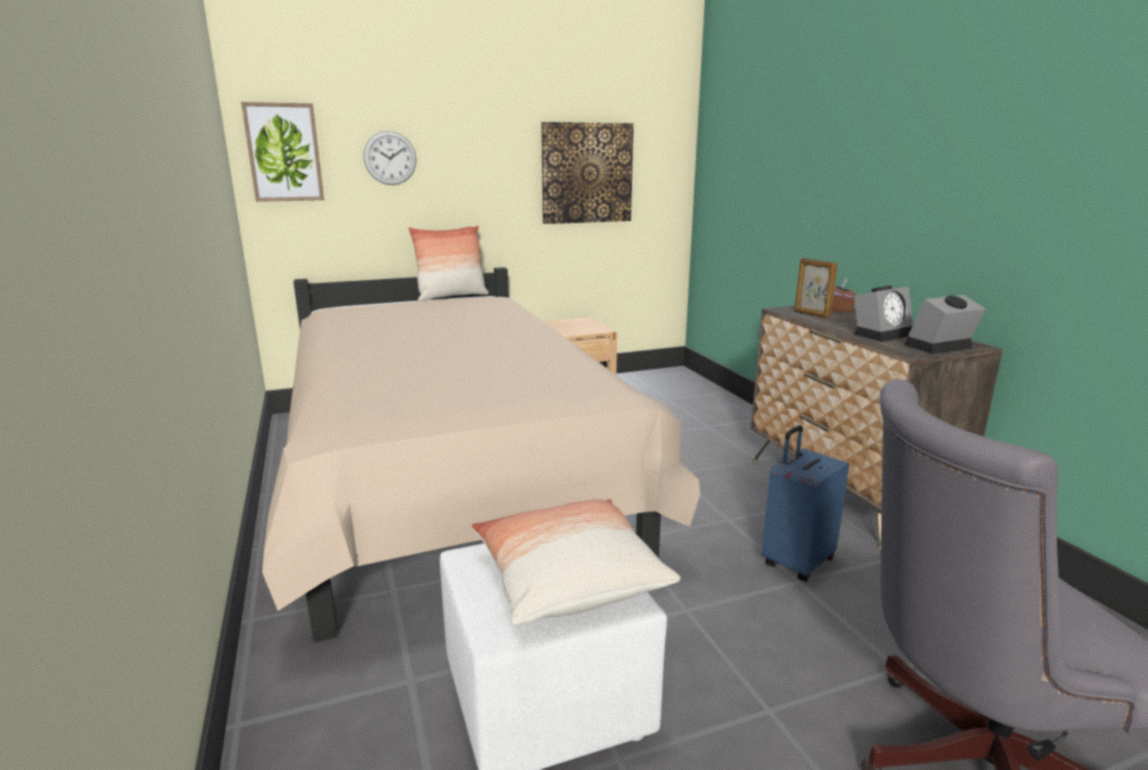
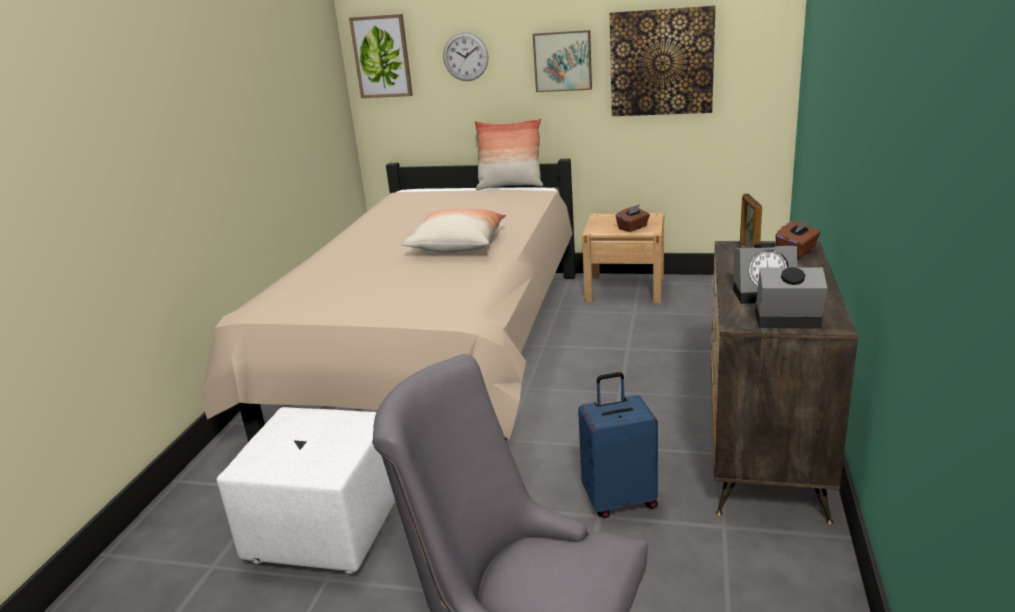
camera: 35 degrees right, 5 degrees up
(495, 168) = (563, 61): none -> picture
(568, 579) = (316, 446): pillow -> pillow (457, 245)
(583, 329) = (633, 228): none -> brown tissue box

